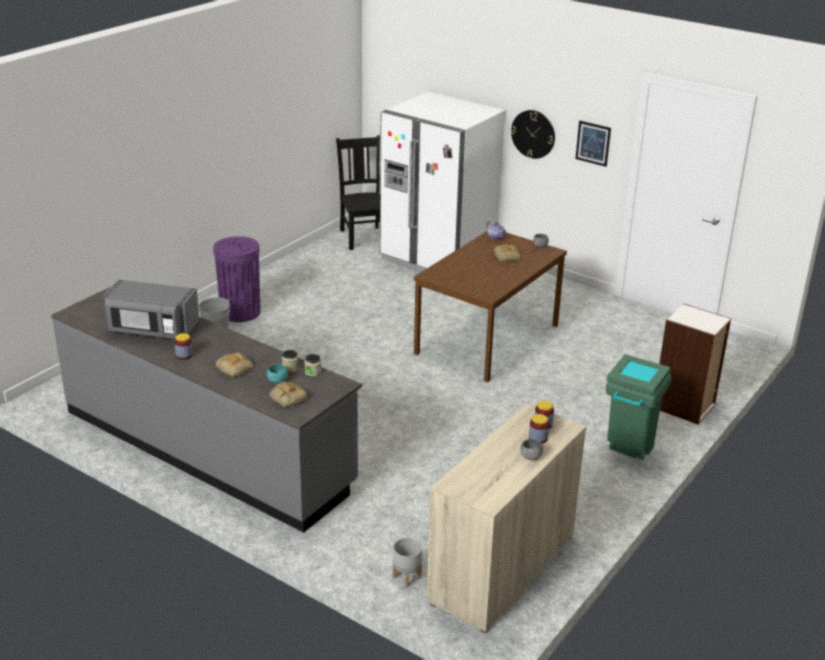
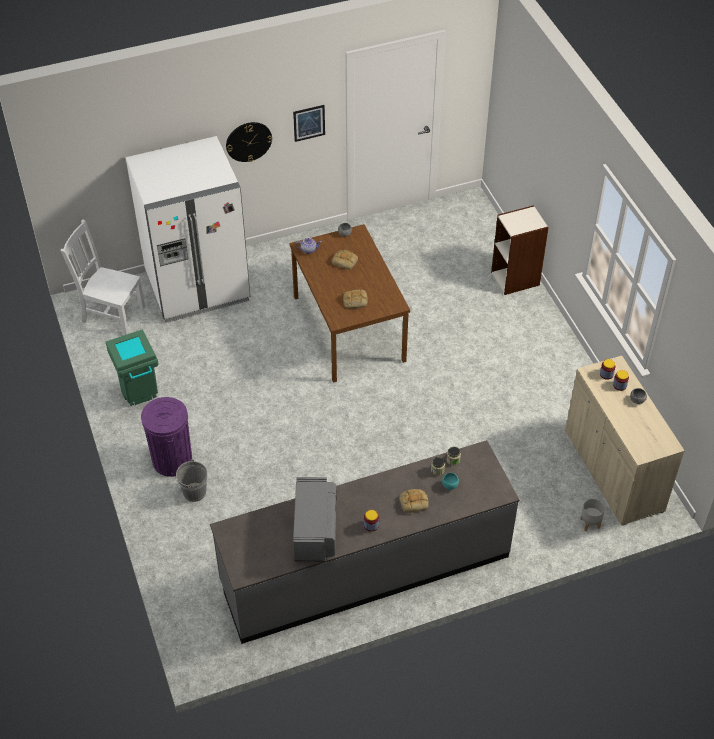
camera: 55 degrees left, 20 degrees up
(152, 330) = (315, 530): grey microwave -> grey microwave turned 45 degrees counterclockwise
(287, 397) = (477, 489): bread -> bread (355, 301)
(363, 237) = (111, 313): black chair -> white chair
(628, 452) = (542, 338): green trash can -> green trash can (141, 398)

